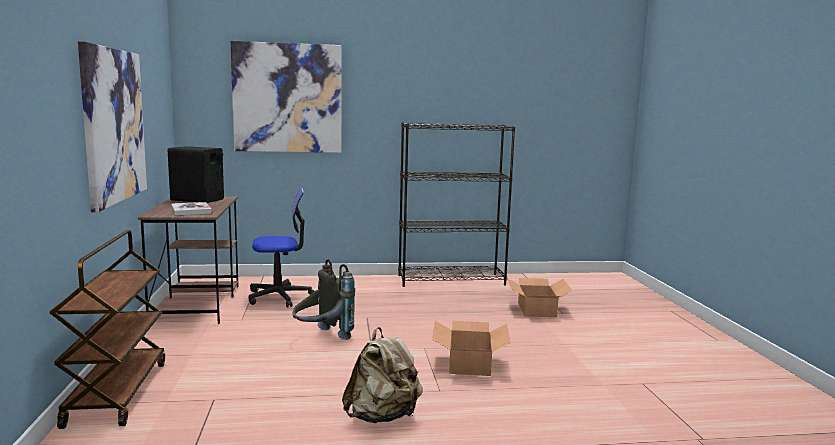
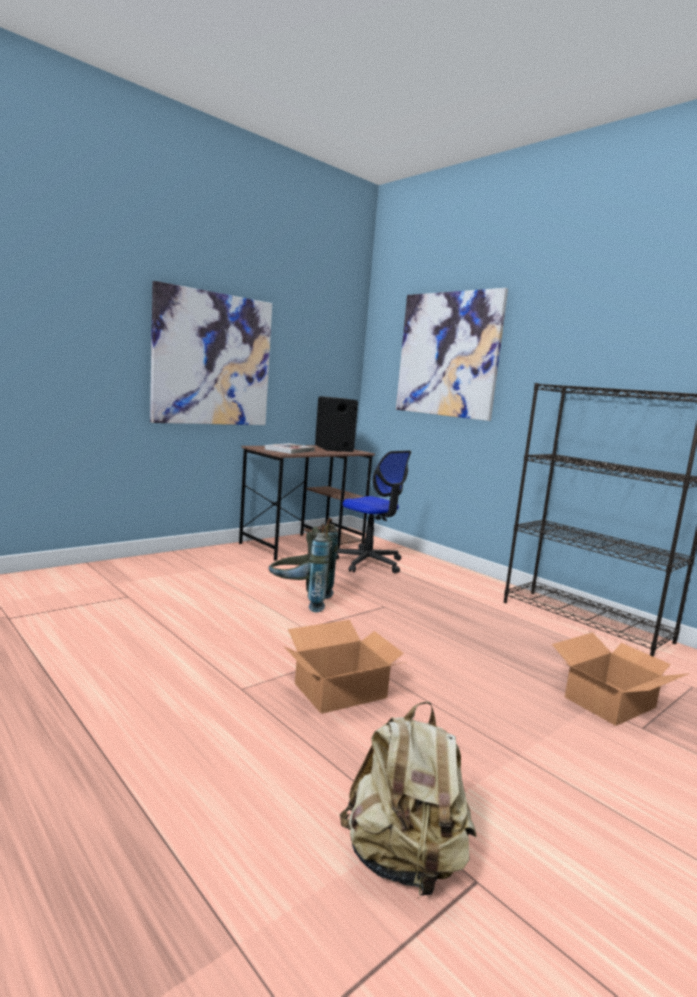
camera: 55 degrees right, 0 degrees up
(117, 392) = (114, 567): brown cart -> none
(382, 416) = (148, 672): beige backpack -> beige backpack (403, 861)

